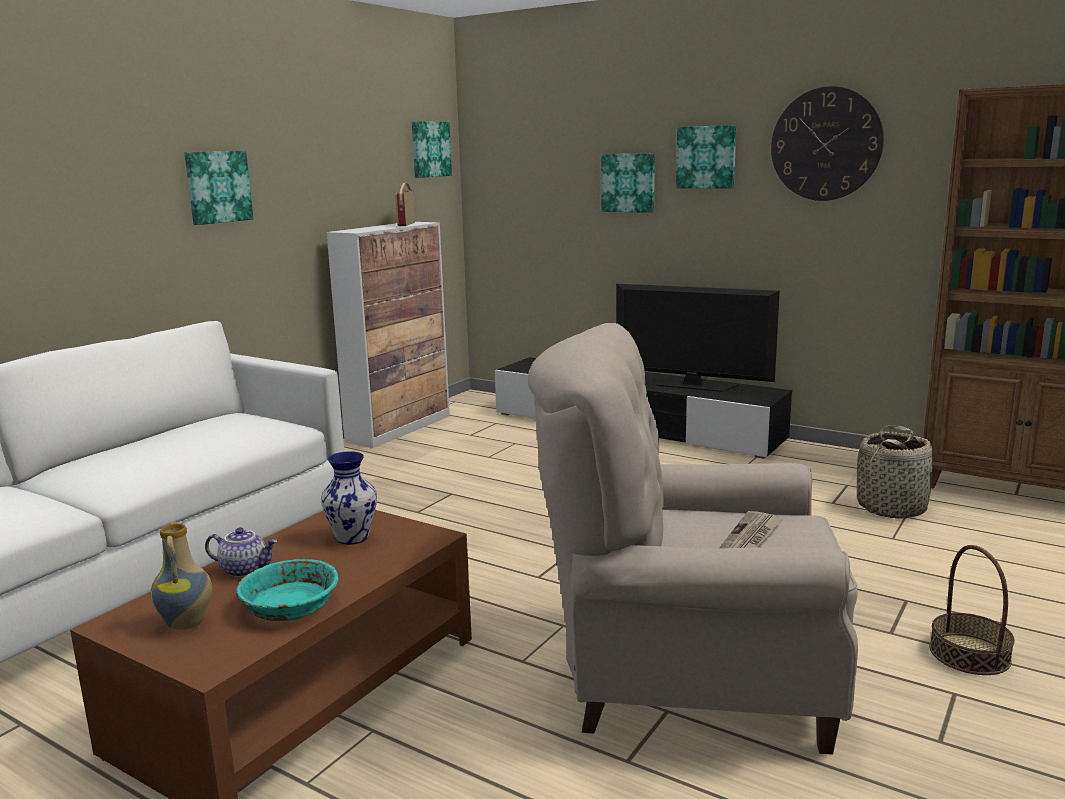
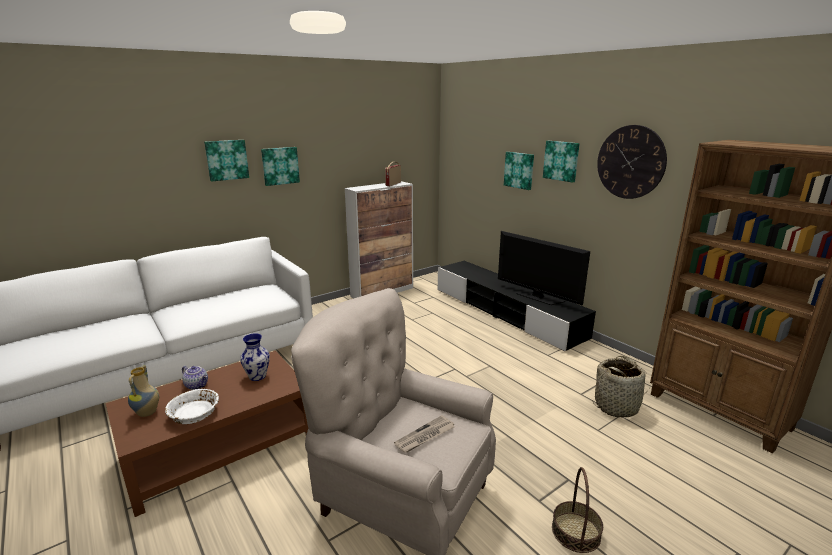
camera: 20 degrees right, 5 degrees up
(289, 606) = (194, 414): turquoise bowl -> white bowl
(430, 149) = (418, 140): picture -> picture (226, 160)

